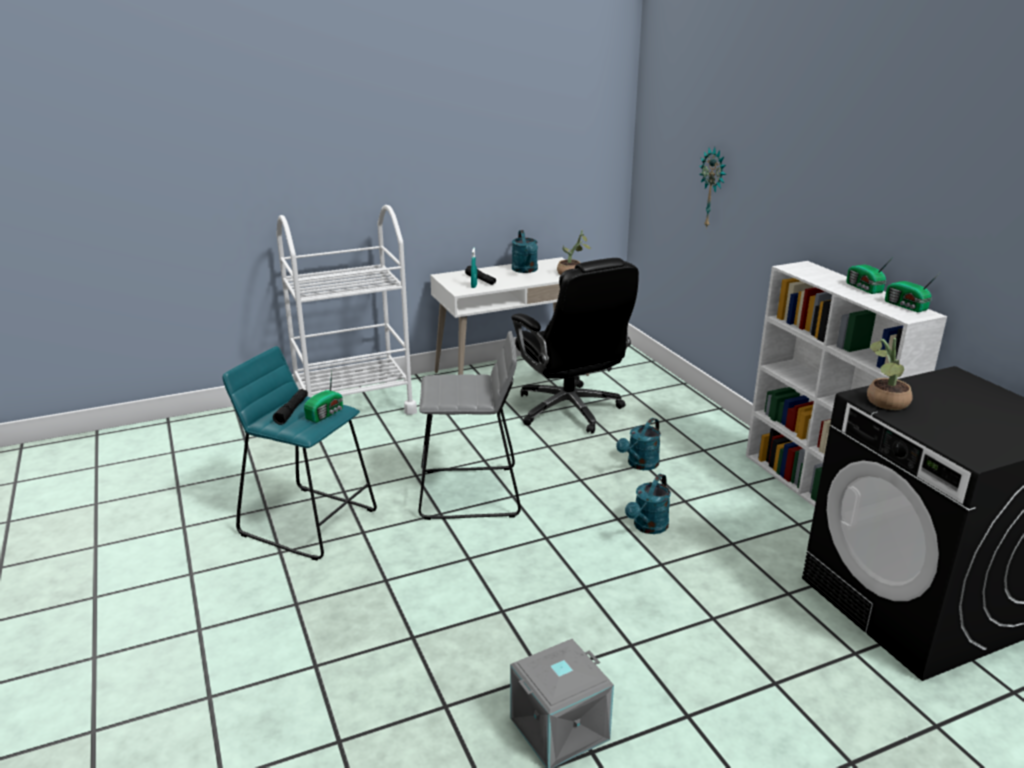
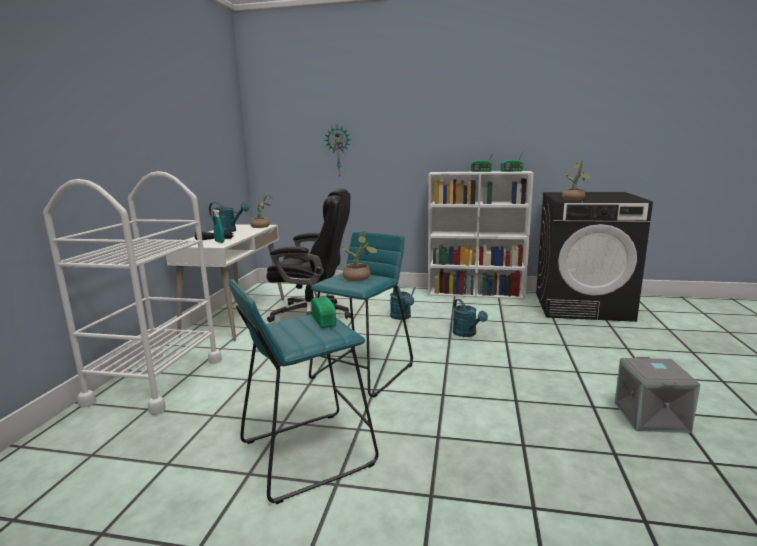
camera: 55 degrees left, 10 degrees down
(292, 411) = (293, 331): black flashlight -> none
(464, 388) = (359, 278): none -> potted plant
(469, 493) = (362, 371): grey stool -> turquoise stool

